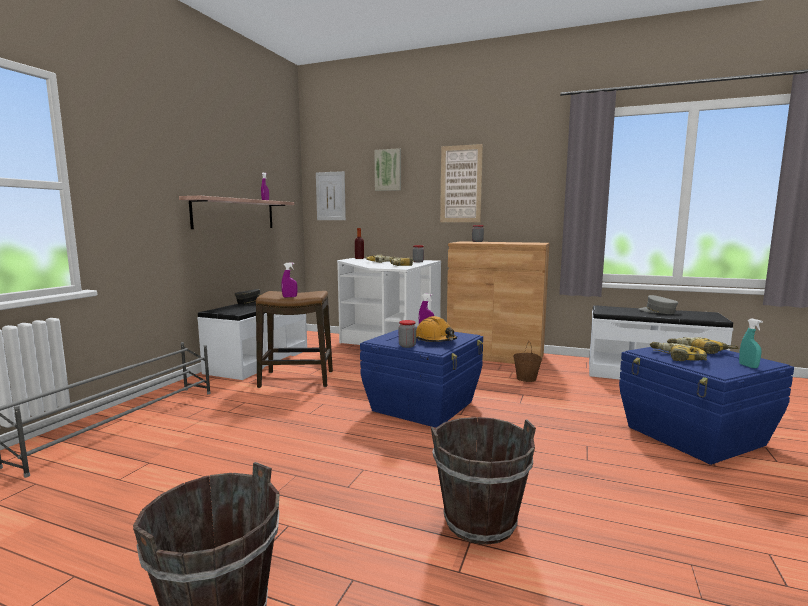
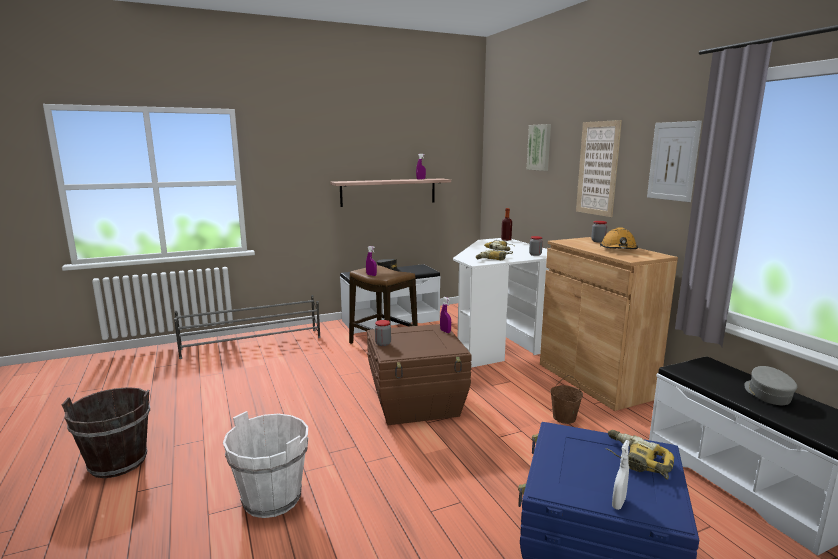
camera: 45 degrees right, 5 degrees up
(330, 196) = (498, 171): picture -> picture (673, 161)
(424, 406) = (417, 403): blue storage box -> brown storage box
(435, 340) = (417, 345): orange hard hat -> orange hard hat (618, 249)
(480, 521) = (272, 498): brown bucket -> white bucket
(676, 357) = (569, 453): power drill -> none
(748, 366) = (618, 503): turquoise spray bottle -> white spray bottle

